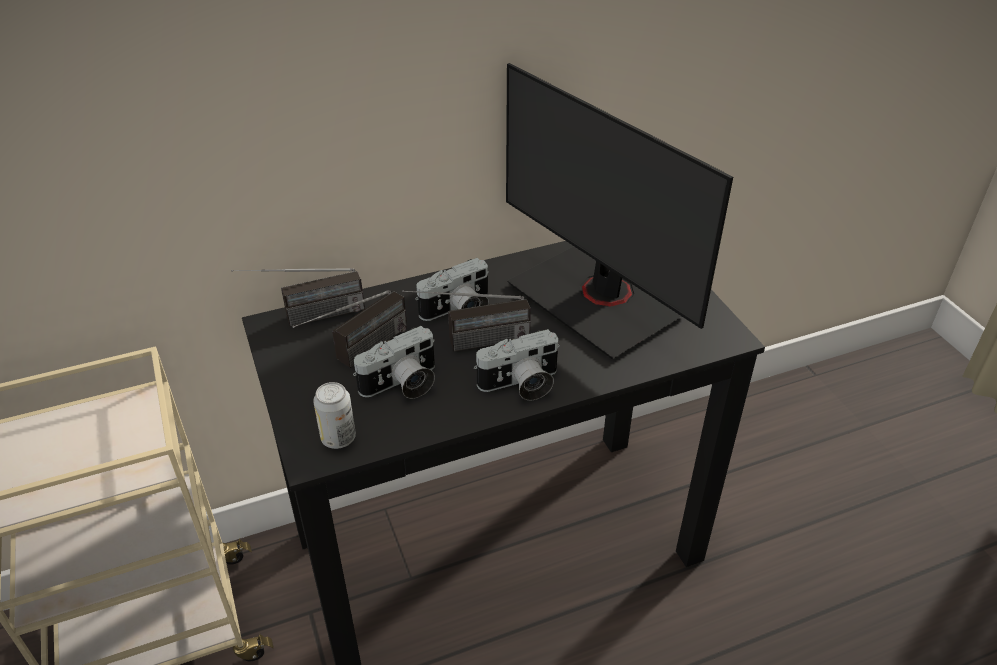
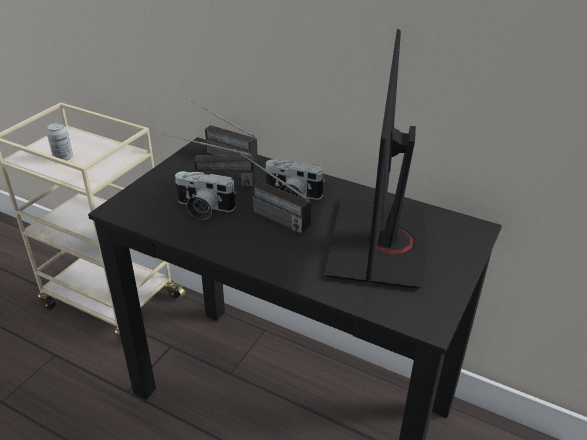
camera: 50 degrees right, 5 degrees down
(338, 438) = (137, 210): can -> can (63, 158)
(521, 385) = (254, 251): camera -> none

